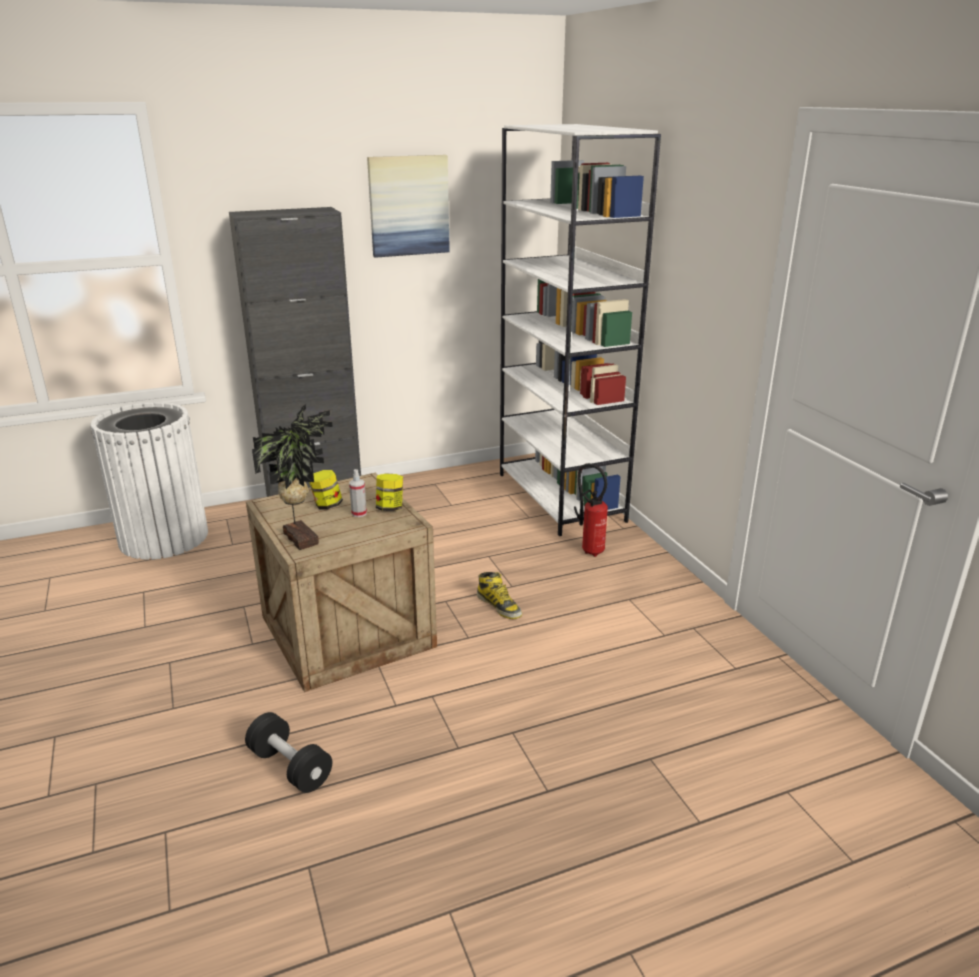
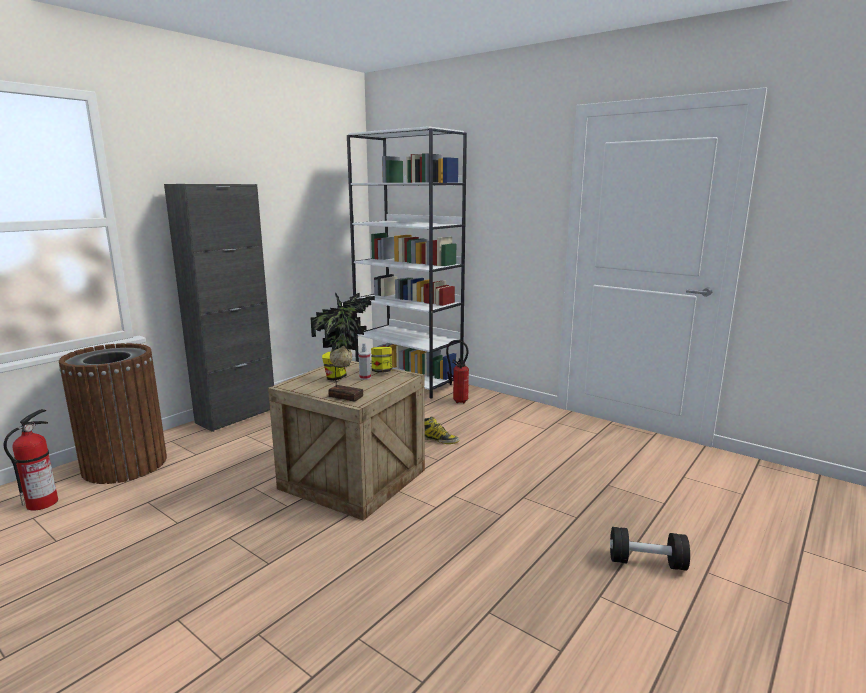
camera: 30 degrees left, 10 degrees down
(69, 562) = (43, 502): none -> fire extinguisher
(164, 538) = (125, 464): white trash can -> brown trash can
(290, 767) = (406, 564): black dumbbell -> black dumbbell (646, 562)
(408, 206) = (284, 187): picture -> none

